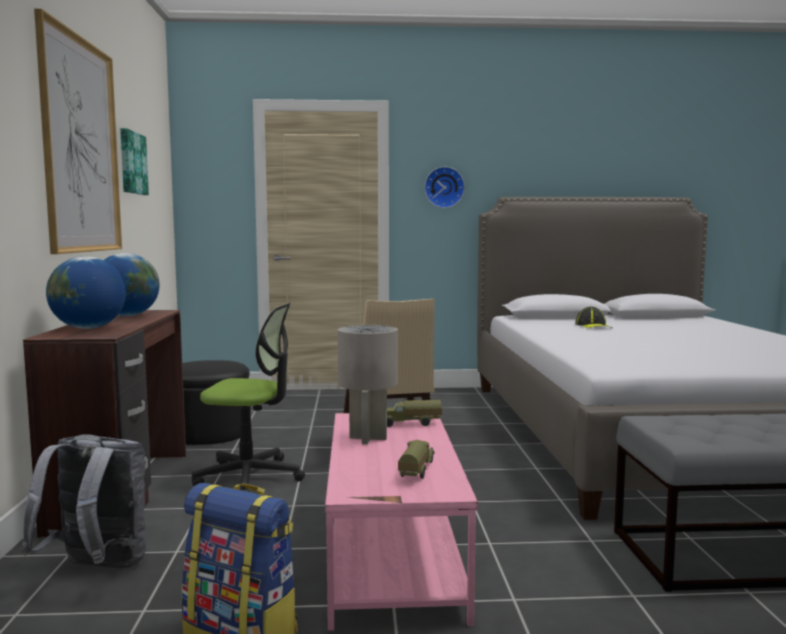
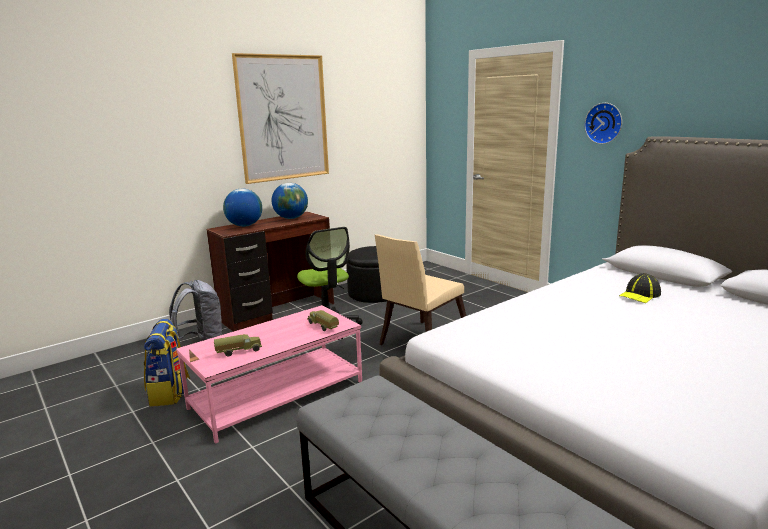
camera: 55 degrees right, 10 degrees up
(131, 163) = (353, 115): picture -> none
(368, 438) = (283, 326): grey table lamp -> none

